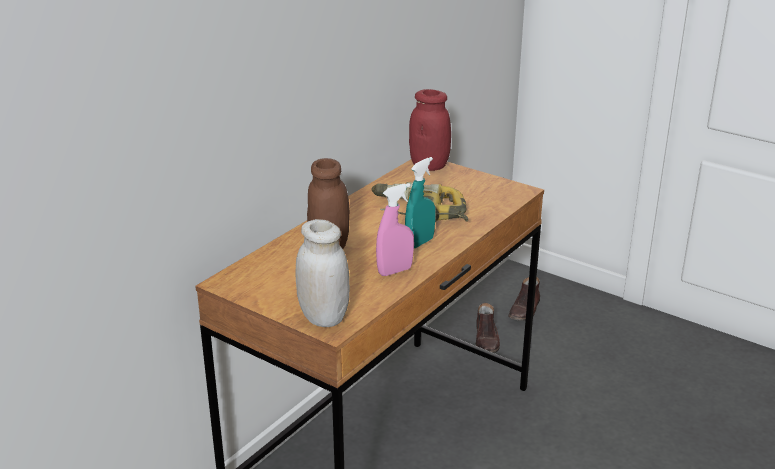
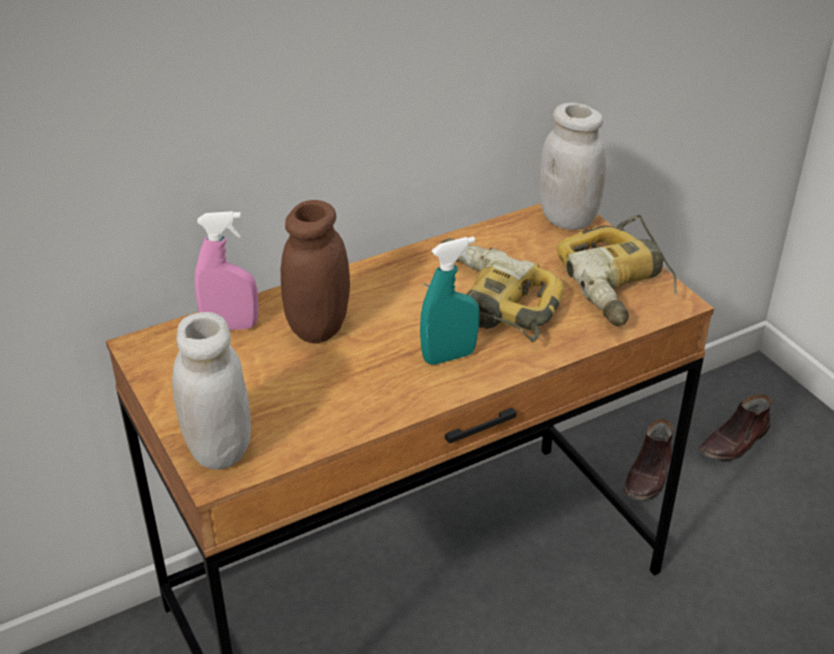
camera: 25 degrees right, 10 degrees up
(395, 271) = (376, 397): pink spray bottle -> pink spray bottle (231, 326)
(429, 166) = (568, 219): red jar -> white jar
(485, 189) = (621, 283): none -> power drill

